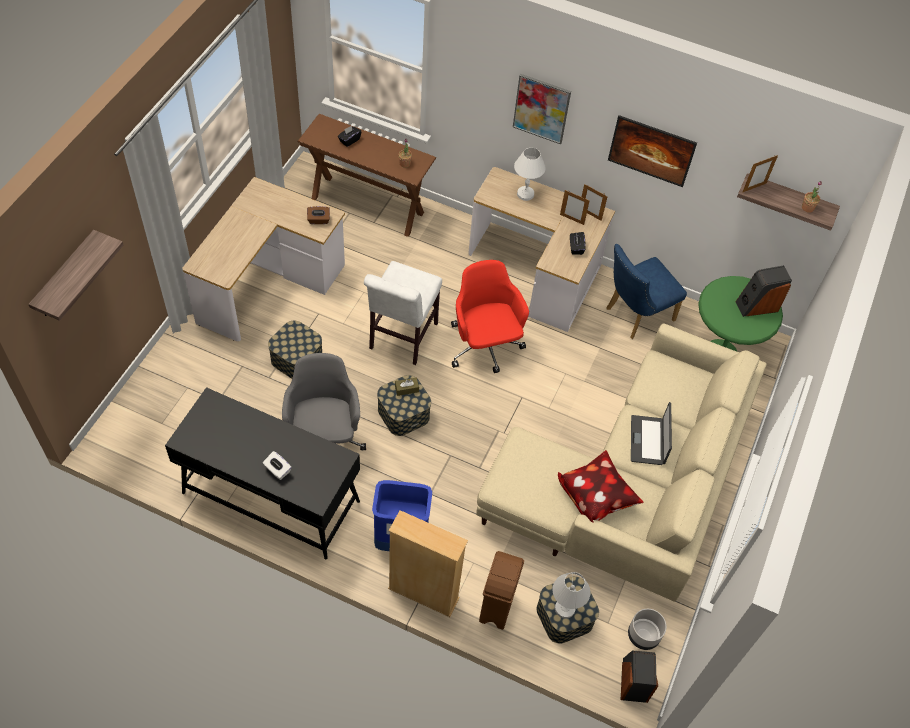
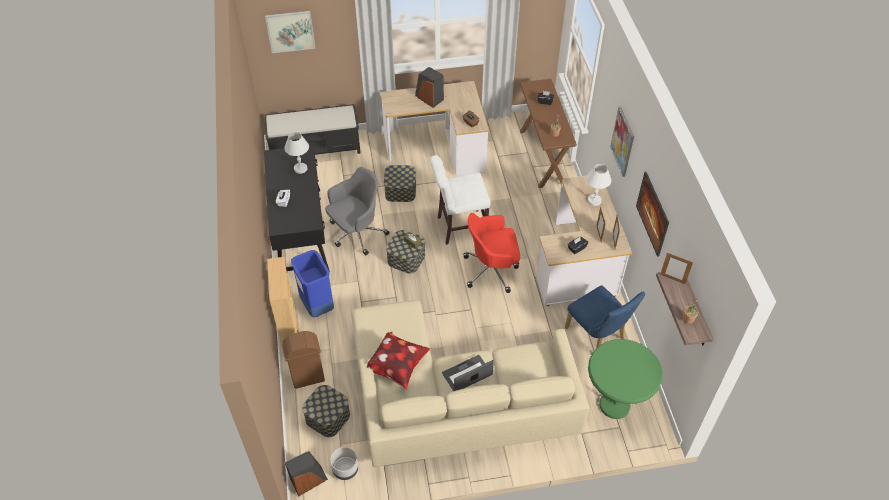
camera: 60 degrees right, 5 degrees down
(65, 276) = (290, 31): shelf -> picture
(143, 403) = (316, 148): none -> black bench
(485, 346) = (492, 270): red office chair -> red office chair turned 135 degrees counterclockwise
(565, 608) = (320, 404): white table lamp -> white table lamp (300, 168)
(635, 315) = (598, 336): blue chair -> blue chair turned 150 degrees counterclockwise
(756, 305) = (636, 377): speaker -> speaker (429, 98)

